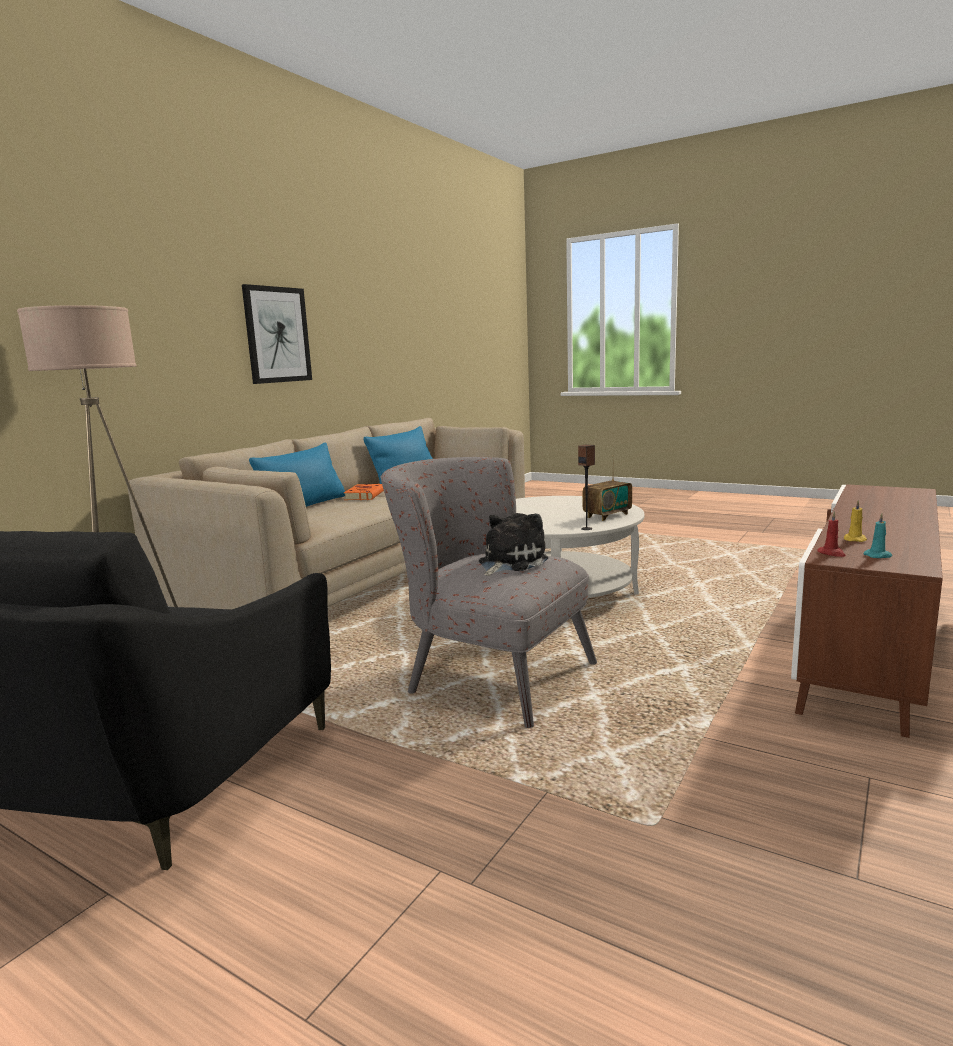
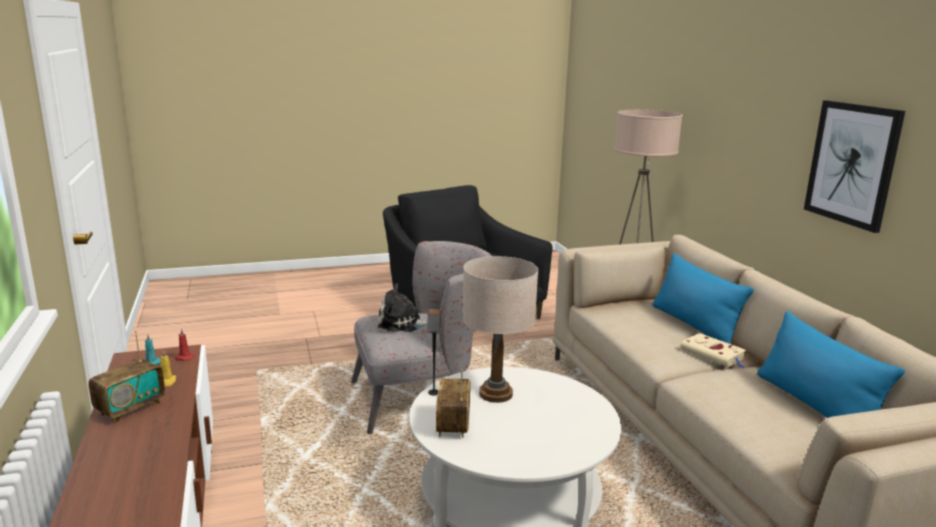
camera: 130 degrees right, 5 degrees up
(365, 495) = (714, 354): orange book -> beige book
(509, 562) = (402, 324): plush toy -> plush toy turned 105 degrees clockwise
(544, 520) = (496, 394): none -> beige table lamp
(894, 530) = (130, 408): none -> radio

